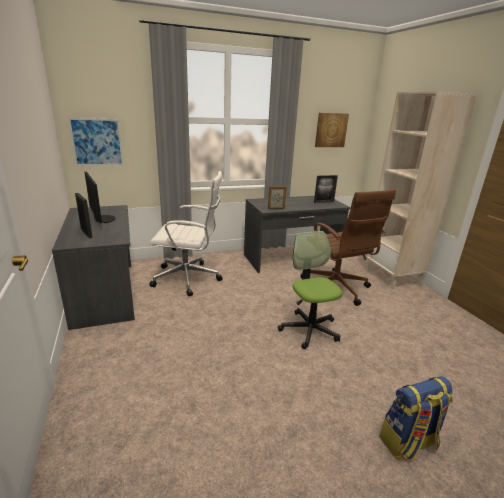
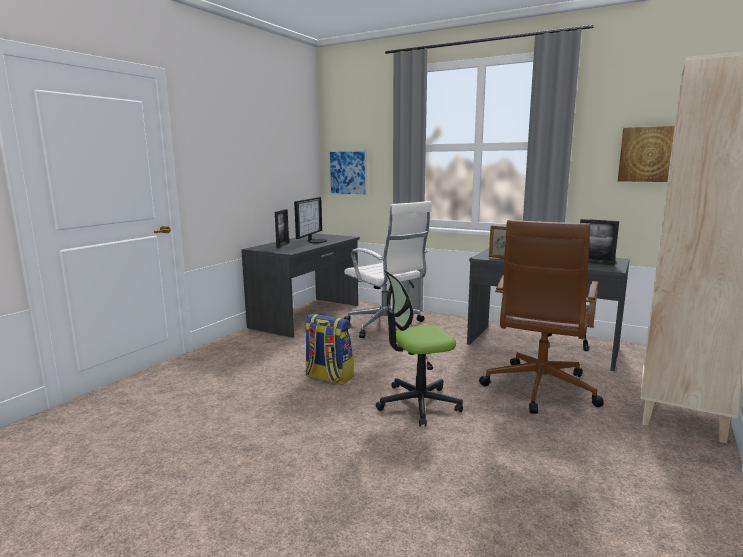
camera: 50 degrees right, 10 degrees down
(309, 329) = (418, 404): office chair -> office chair turned 135 degrees counterclockwise
(408, 443) = (316, 521): backpack -> backpack (328, 377)

